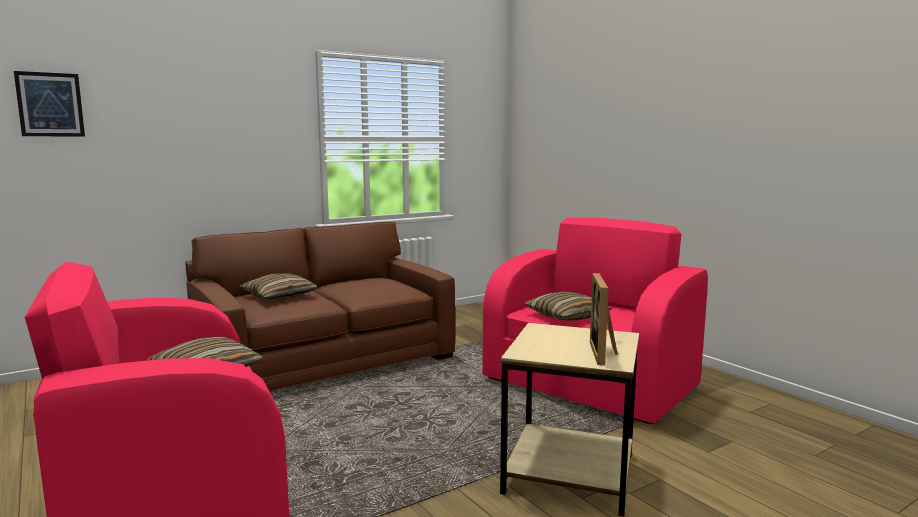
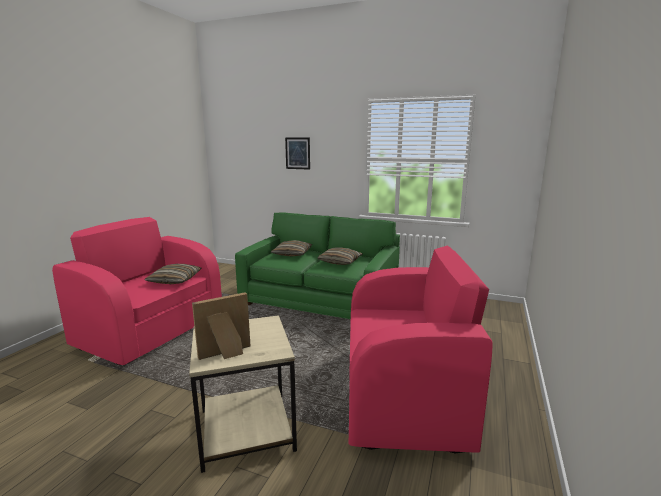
camera: 55 degrees right, 5 degrees up
(50, 104) = (239, 140): picture -> picture (297, 153)
(325, 358) = (321, 298): brown sofa -> green sofa
(566, 316) = (375, 327): pillow -> pillow (340, 262)

